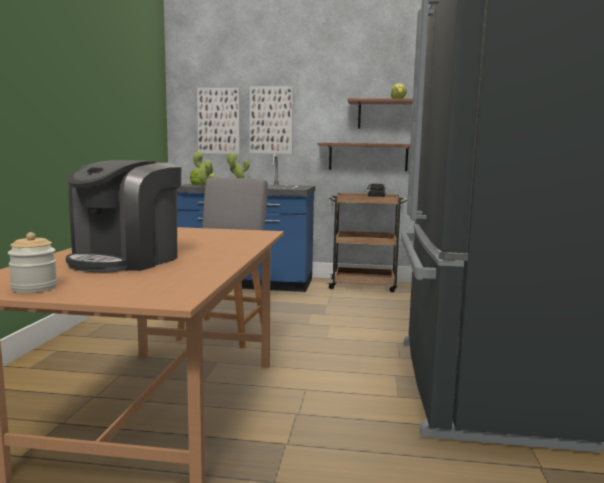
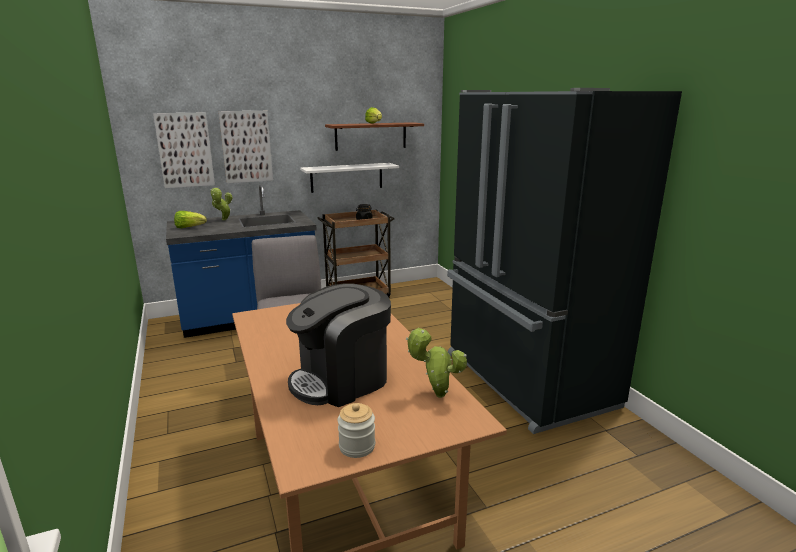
camera: 30 degrees left, 10 degrees up
(127, 260) = (341, 380): coffee machine -> coffee machine turned 60 degrees clockwise
(204, 186) = (202, 232): potted plant -> potted plant (436, 395)
(368, 157) = (346, 177): brown shelf -> white shelf

